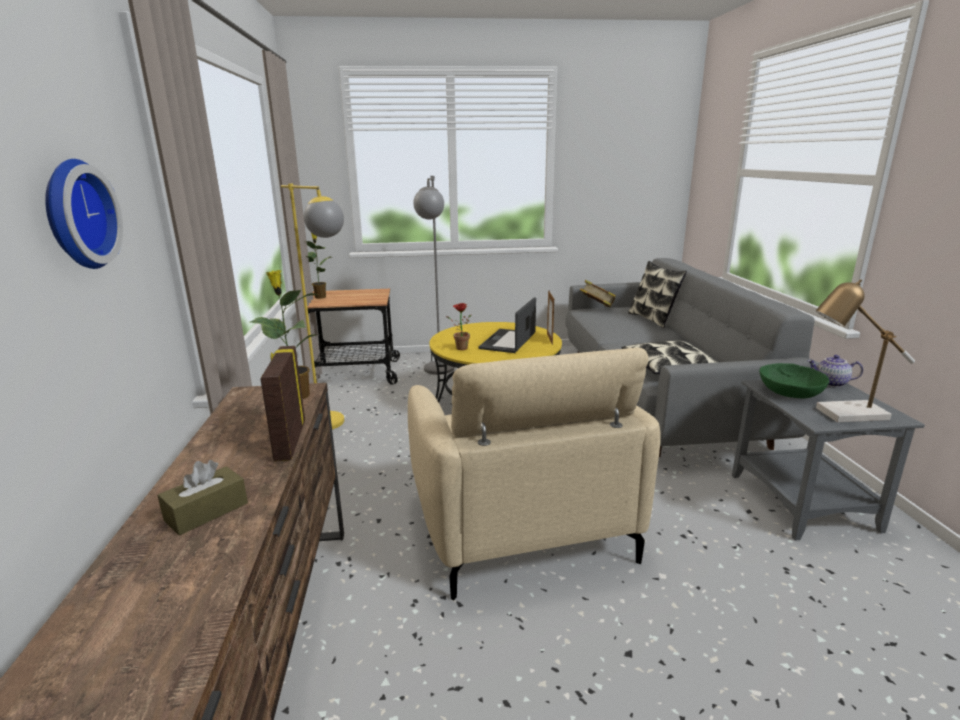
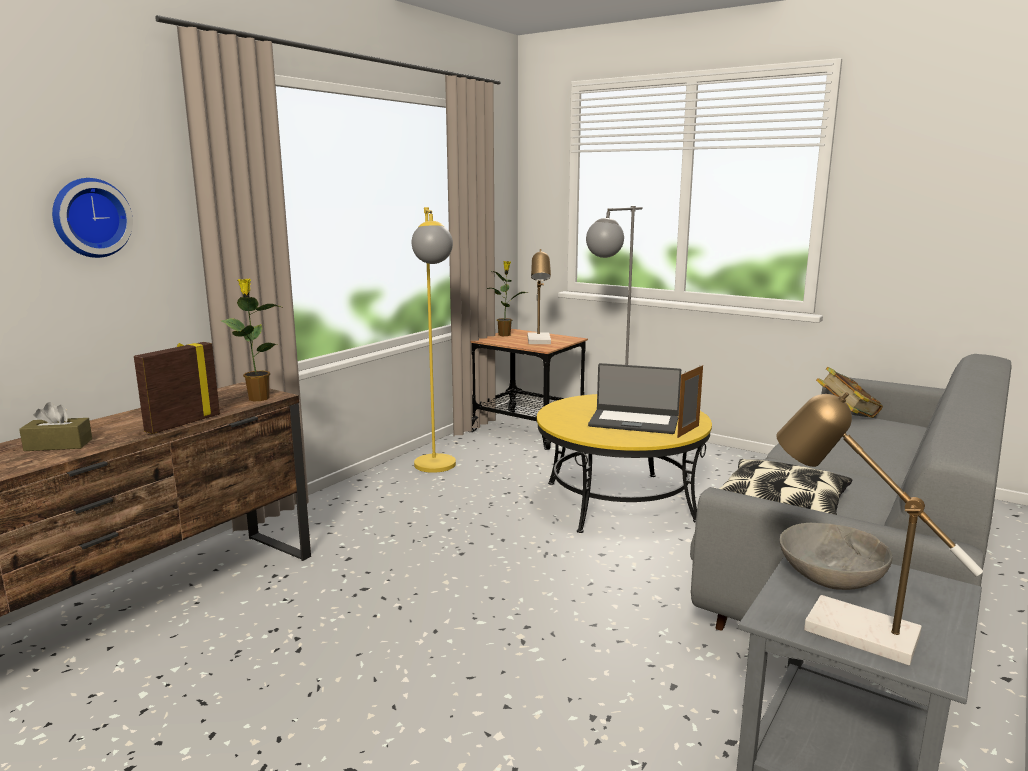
camera: 40 degrees right, 5 degrees down
(361, 297) = (540, 341): none -> table lamp
(459, 348) = (567, 415): potted plant -> none
(509, 341) = (634, 422): laptop -> laptop turned 135 degrees counterclockwise
(519, 522) = (451, 615): beige armchair -> none
(653, 319) = (905, 446): pillow -> none
(789, 392) = (830, 575): green bowl -> grey bowl
(830, 383) = (940, 592): teapot -> none

